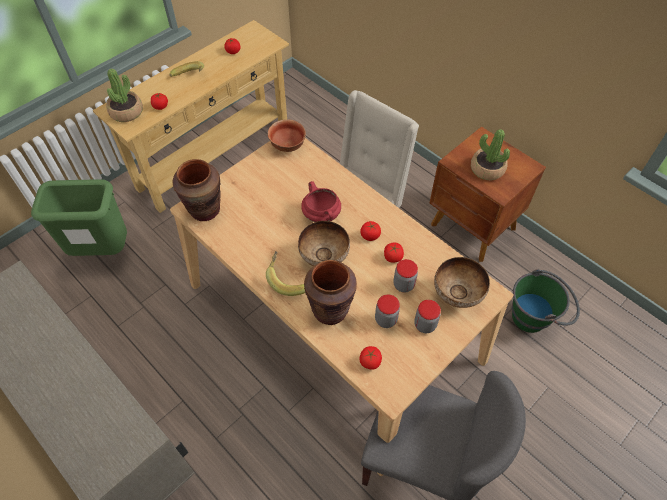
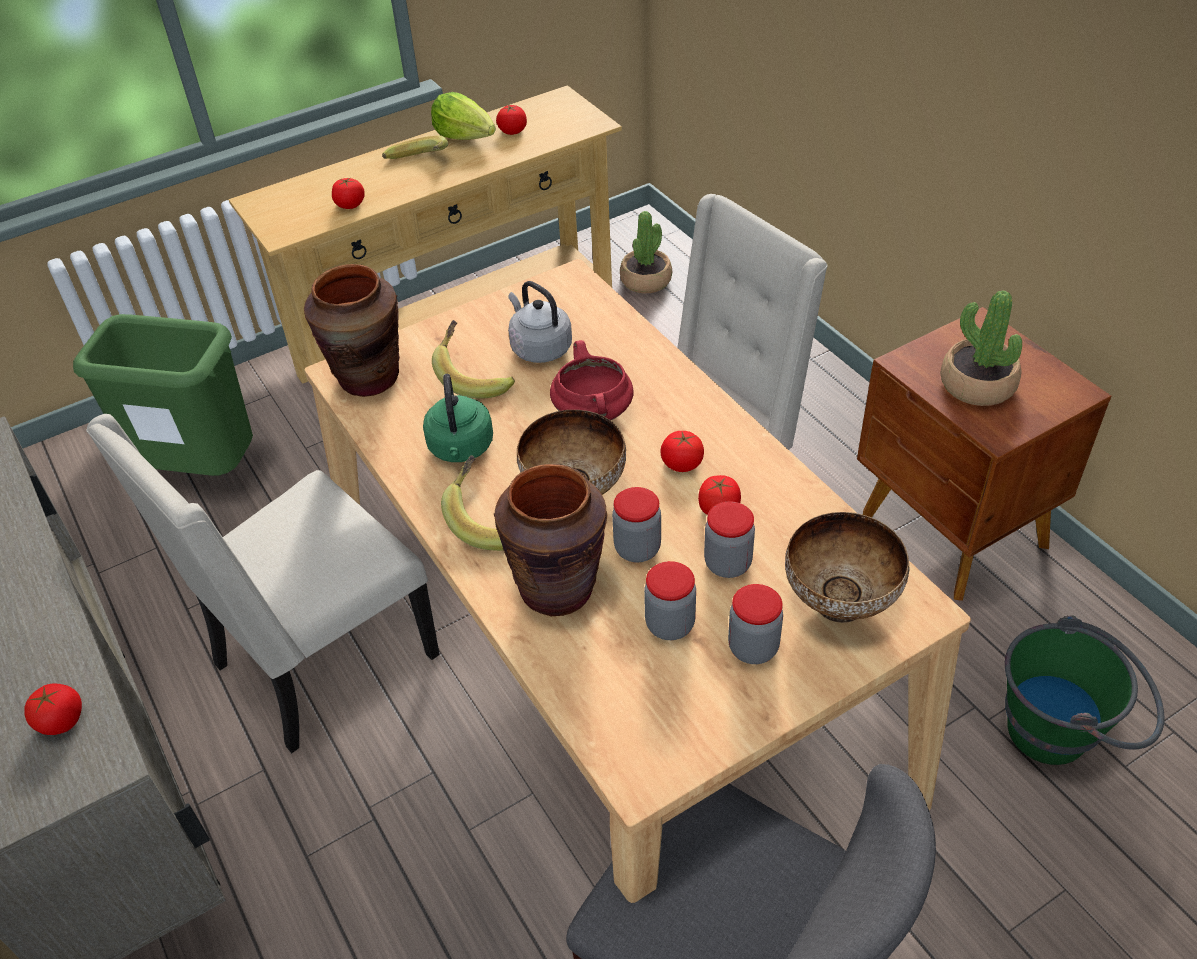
camera: 15 degrees right, 10 degrees down
(126, 112) = (287, 207): potted plant -> potted plant (646, 280)
(194, 342) = (320, 662): none -> beige chair
(209, 57) = (465, 136): none -> lettuce
(258, 201) = (475, 376): none -> banana
(263, 243) = (461, 449): none -> green kettle
(285, 181) = (539, 347): none -> grey kettle
(288, 145) = (565, 288): bowl -> none
(361, 283) = (637, 549): none -> jar
(370, 361) = (612, 700): tomato -> tomato (61, 720)

